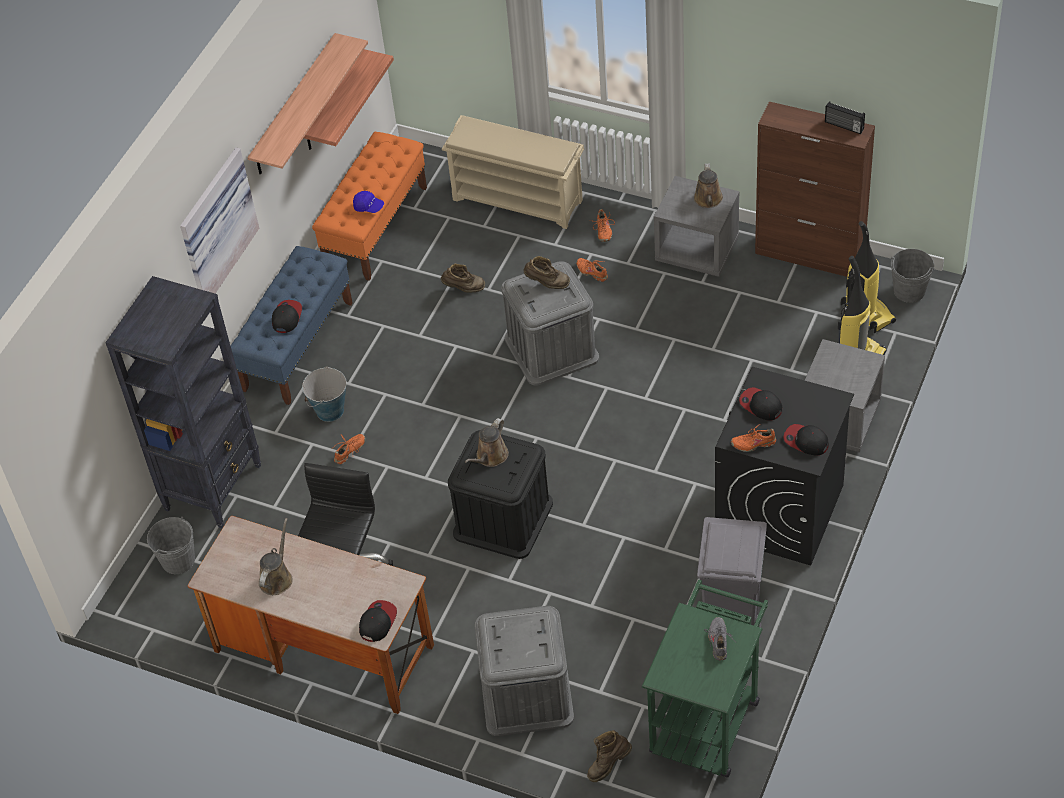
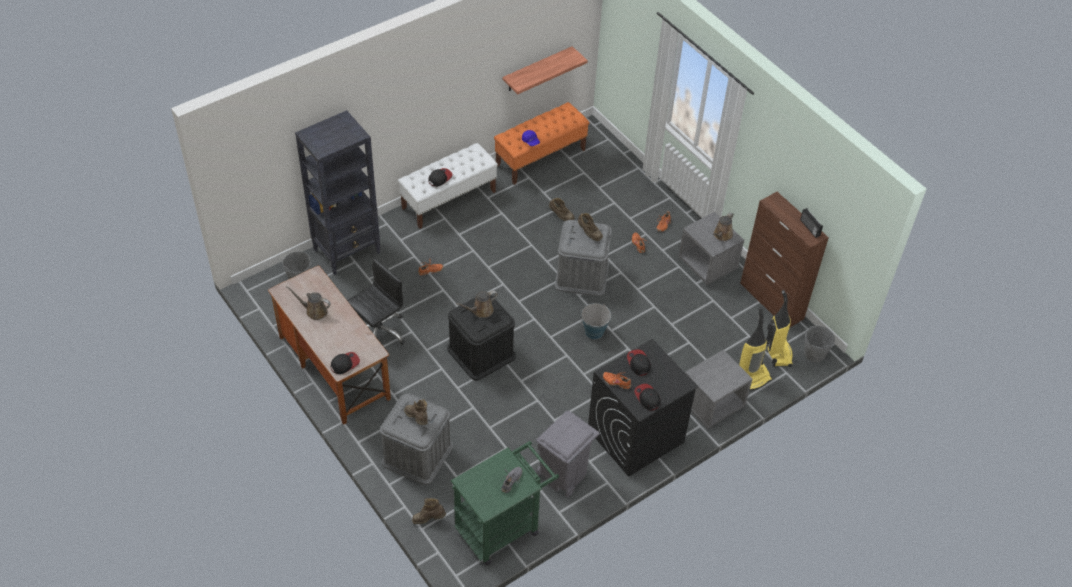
camera: 25 degrees right, 0 degrees up
(215, 225) = (411, 102): picture -> none
(277, 578) = (314, 311): brown watering can -> brown watering can turned 120 degrees counterclockwise
(294, 106) = (504, 59): shelf -> none
(298, 346) = (449, 200): blue bench -> white bench
(330, 411) = (437, 243): bucket -> bucket (594, 332)
(519, 200) = (630, 183): beige shoe rack -> none
(523, 639) = (417, 419): none -> brown boot

